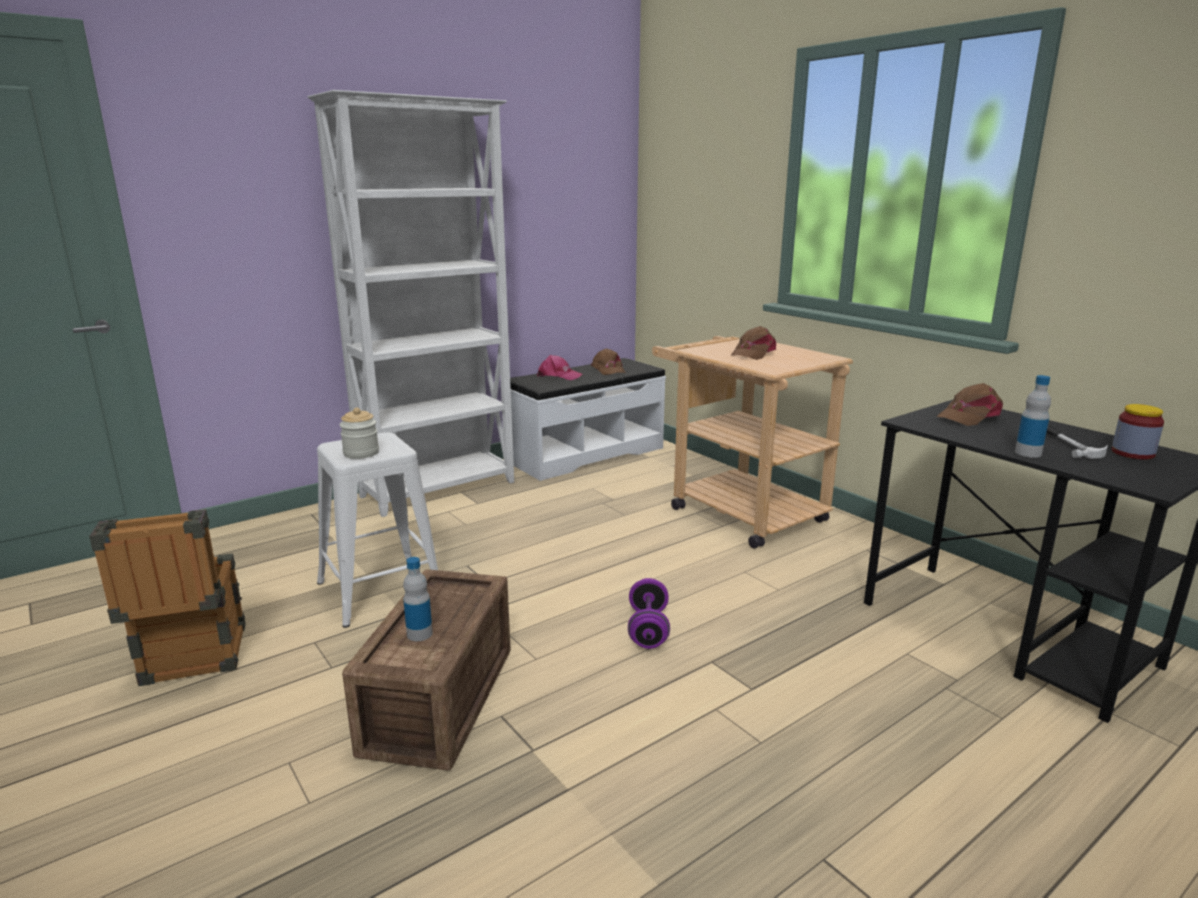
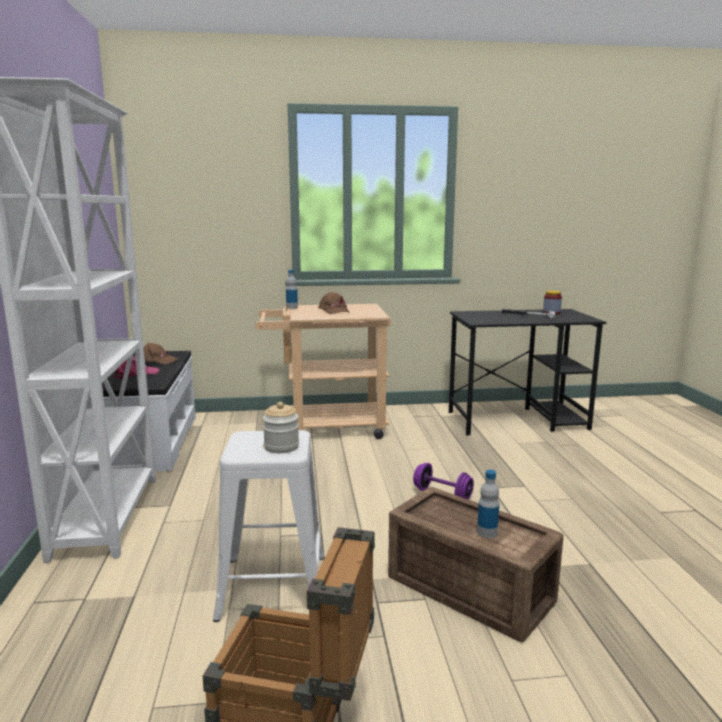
camera: 60 degrees left, 5 degrees down
(969, 416) = (481, 315): brown cap -> none
(1028, 453) = (539, 320): bottle -> bottle (292, 307)

